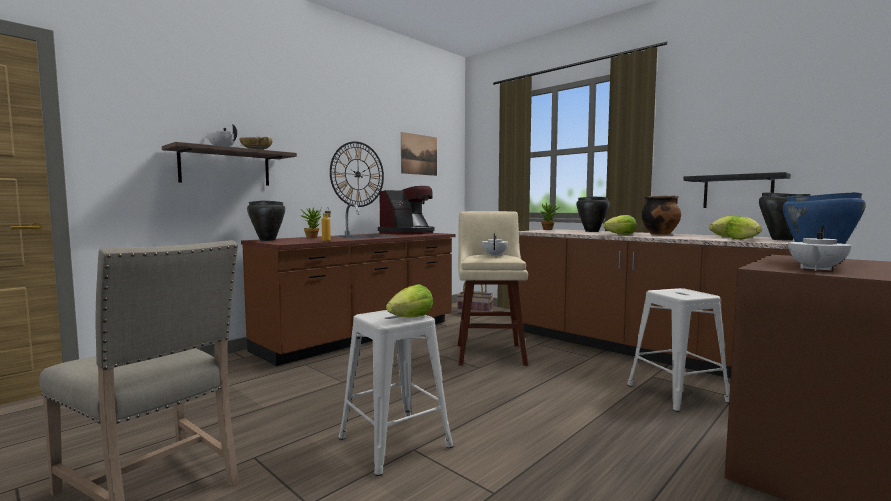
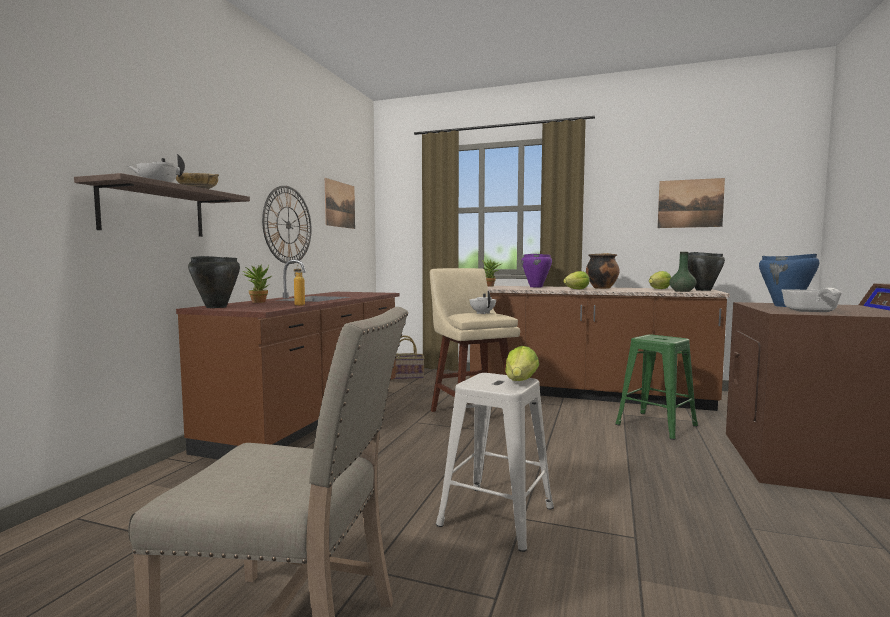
camera: 25 degrees left, 0 degrees up
(408, 233) = (346, 293): coffee machine -> none
(592, 231) = (536, 287): black cooking pot -> purple cooking pot
(677, 393) = (656, 425): white stool -> green stool
(737, 192) = (652, 251): black shelf -> none
(743, 240) = (682, 291): lettuce -> green vase
(789, 132) = (690, 203): none -> picture
(815, 269) = (811, 311): white teapot -> frying pan

